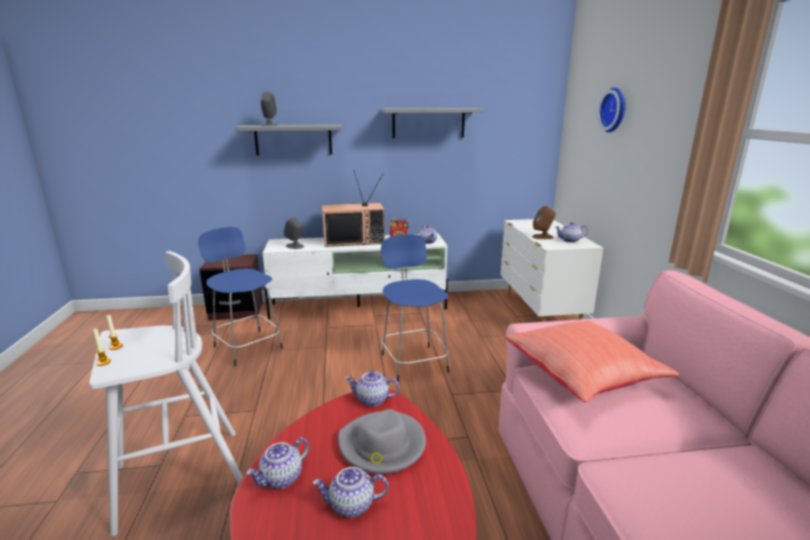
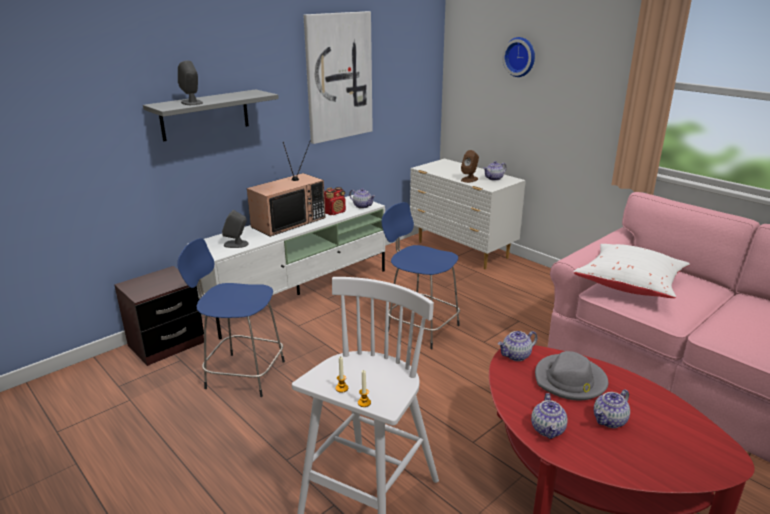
camera: 35 degrees left, 5 degrees up
(428, 123) = (338, 77): grey shelf -> picture
(583, 376) = (630, 285): red pillow -> white pillow

